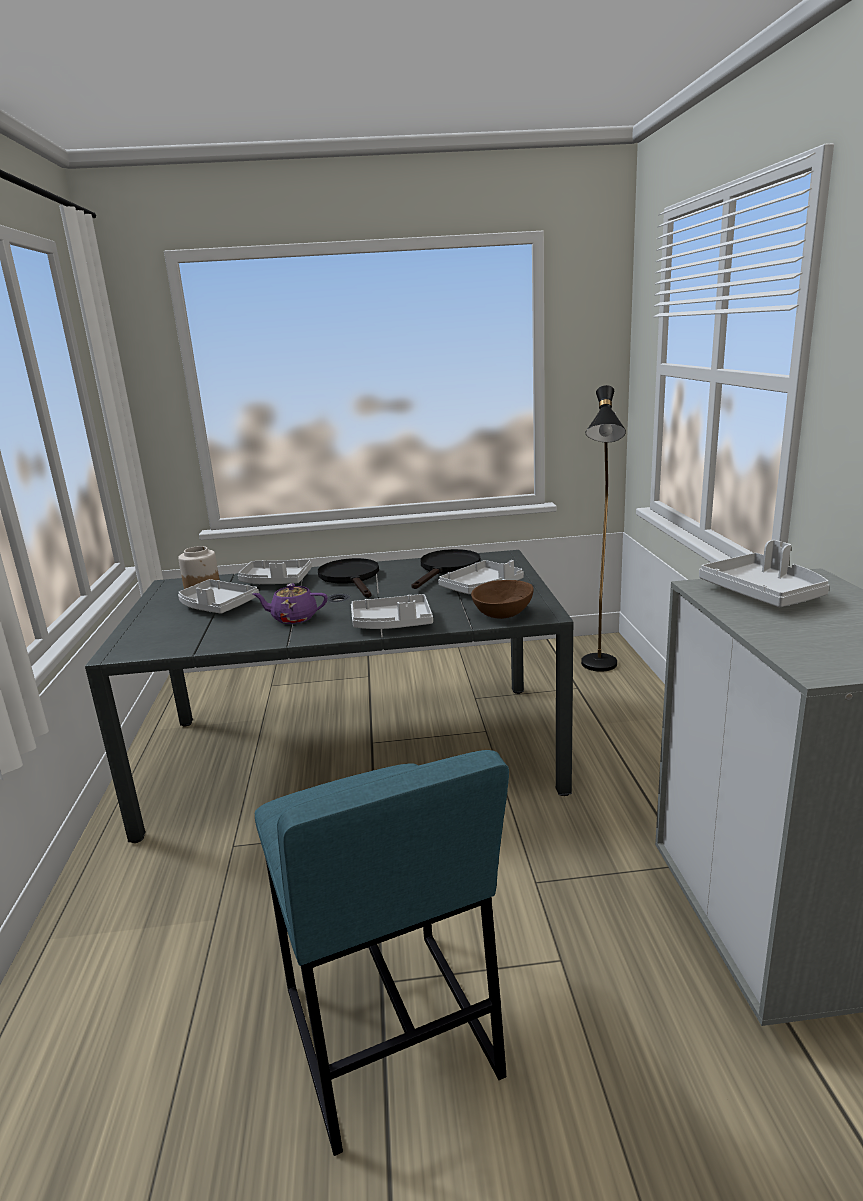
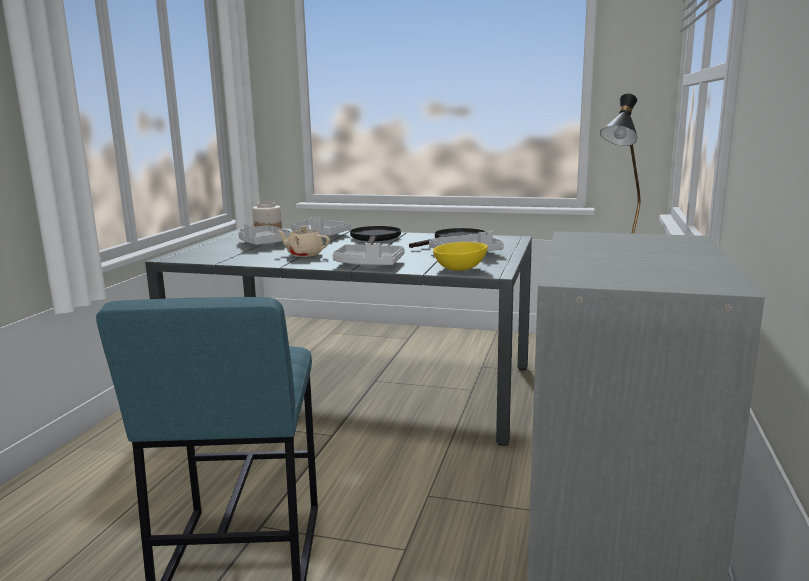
camera: 20 degrees right, 5 degrees down
(293, 618) = (304, 254): purple teapot -> beige teapot
(503, 614) = (460, 268): brown bowl -> yellow bowl
(764, 594) = (618, 242): grey tray -> none

